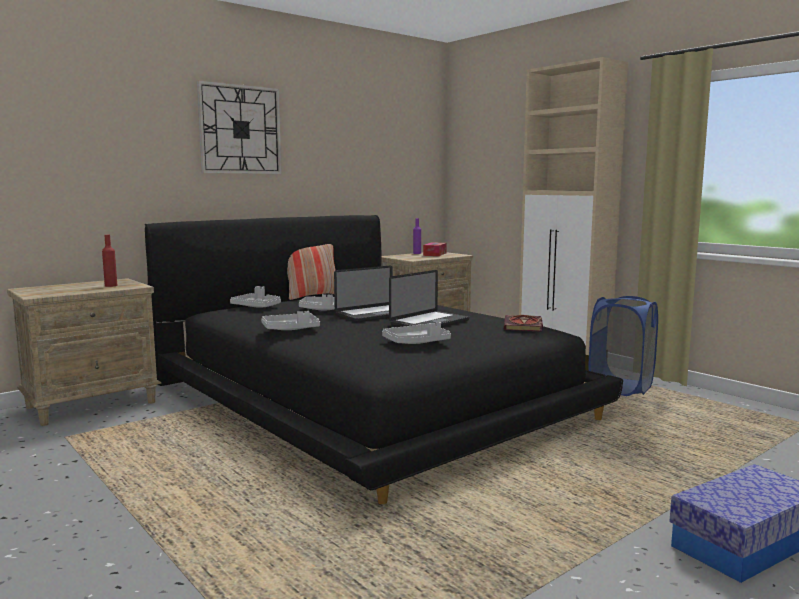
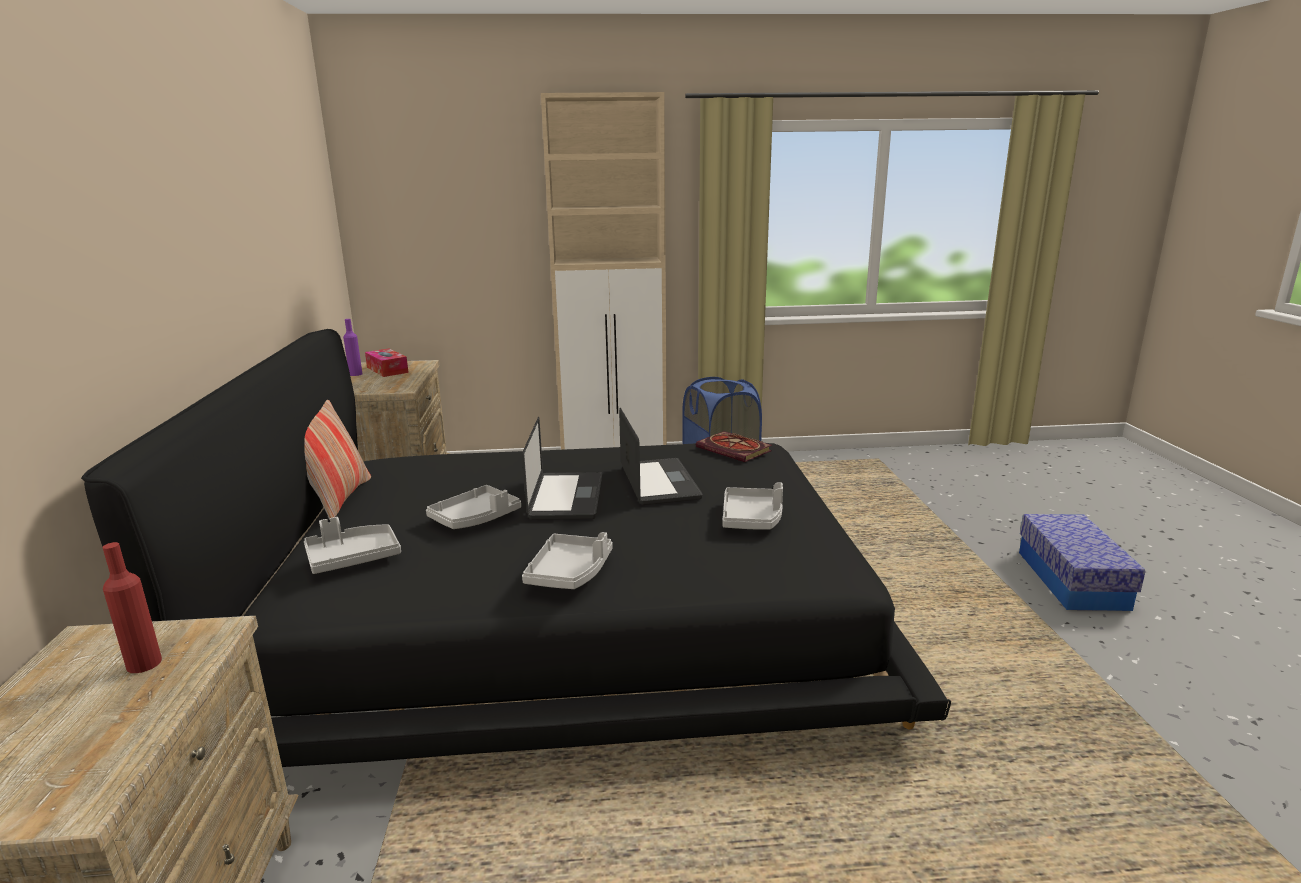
camera: 55 degrees left, 10 degrees up
(240, 129) = (142, 202): wall clock -> none

